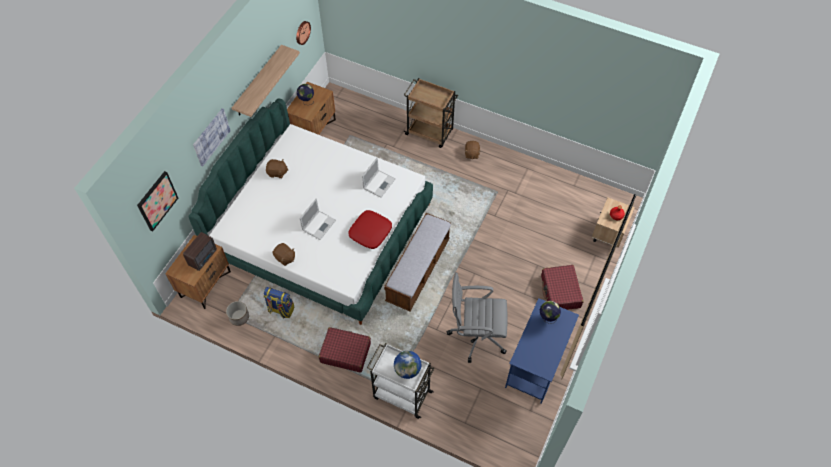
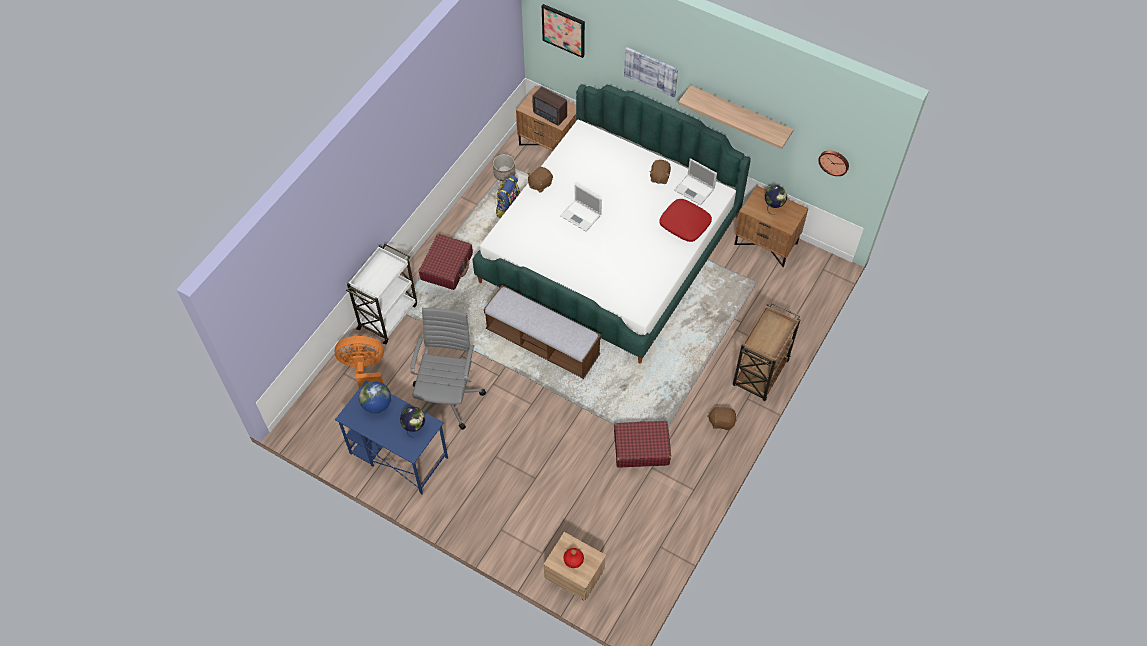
camera: 95 degrees right, 0 degrees up
(370, 232) = (565, 264): red pillow -> red pillow (685, 224)
(379, 183) = (636, 277): laptop -> laptop (695, 190)
(407, 369) = (375, 280): globe -> globe (377, 404)
(458, 405) = (364, 369): none -> orange fan
(560, 292) = (492, 499): red suitcase -> red suitcase (641, 448)

